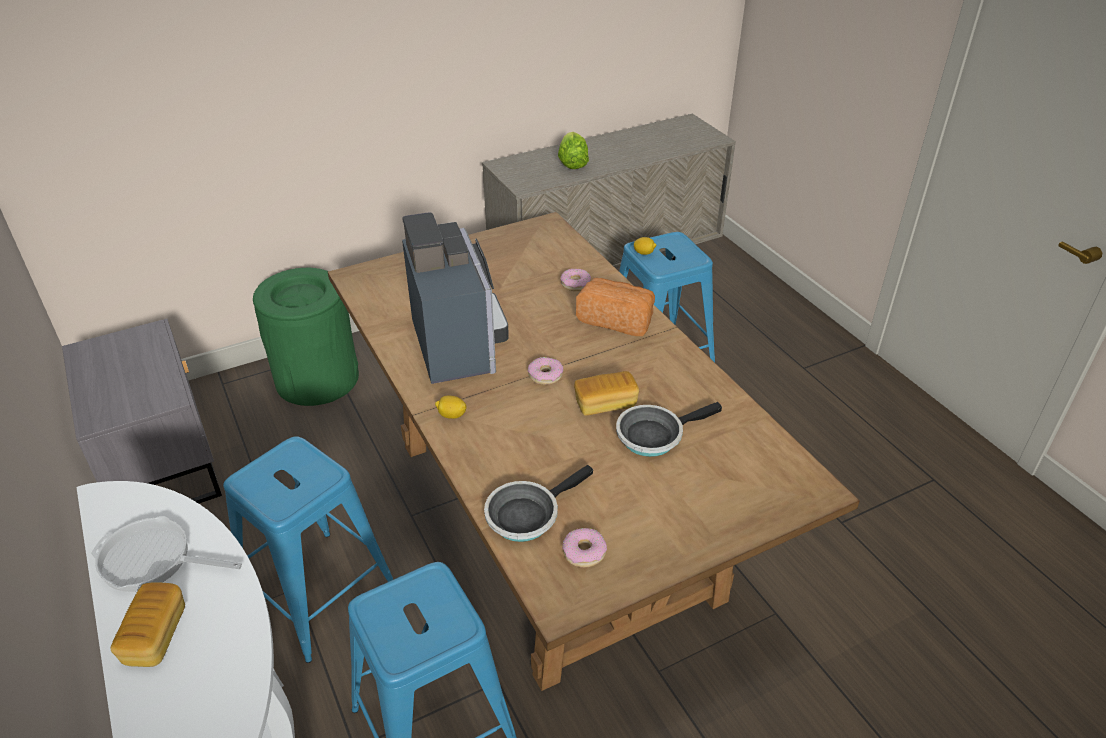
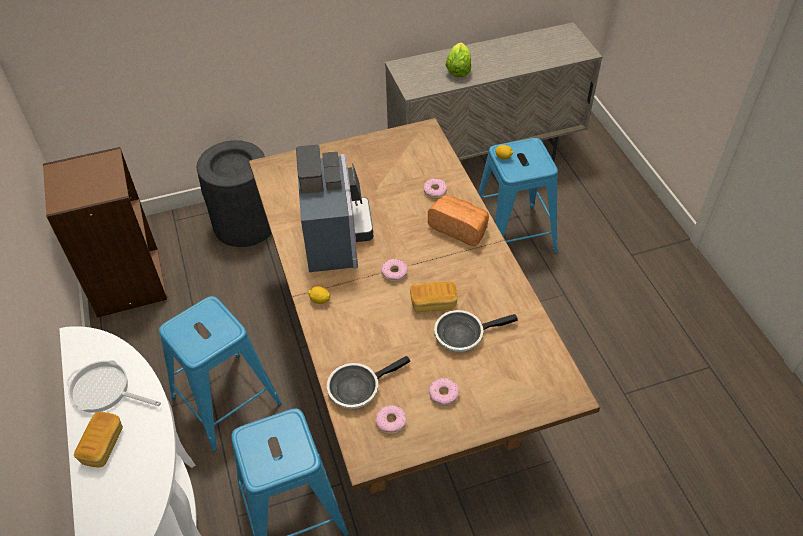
camera: 10 degrees right, 10 degrees up
(163, 462) = (127, 282): grey nightstand -> brown bookcase
(317, 378) = (245, 223): green trash can -> black trash can
(648, 509) = (443, 394): none -> donut

